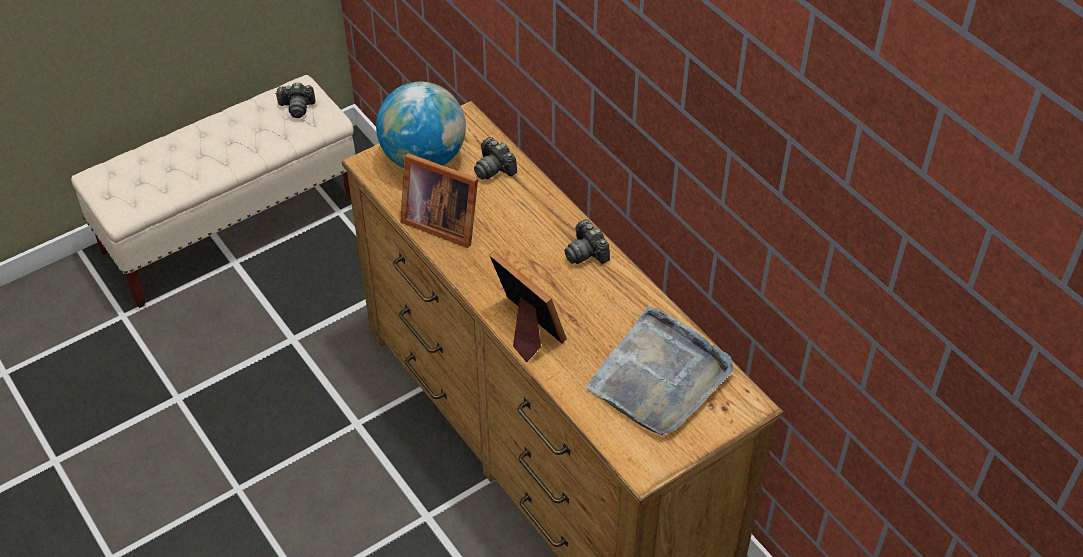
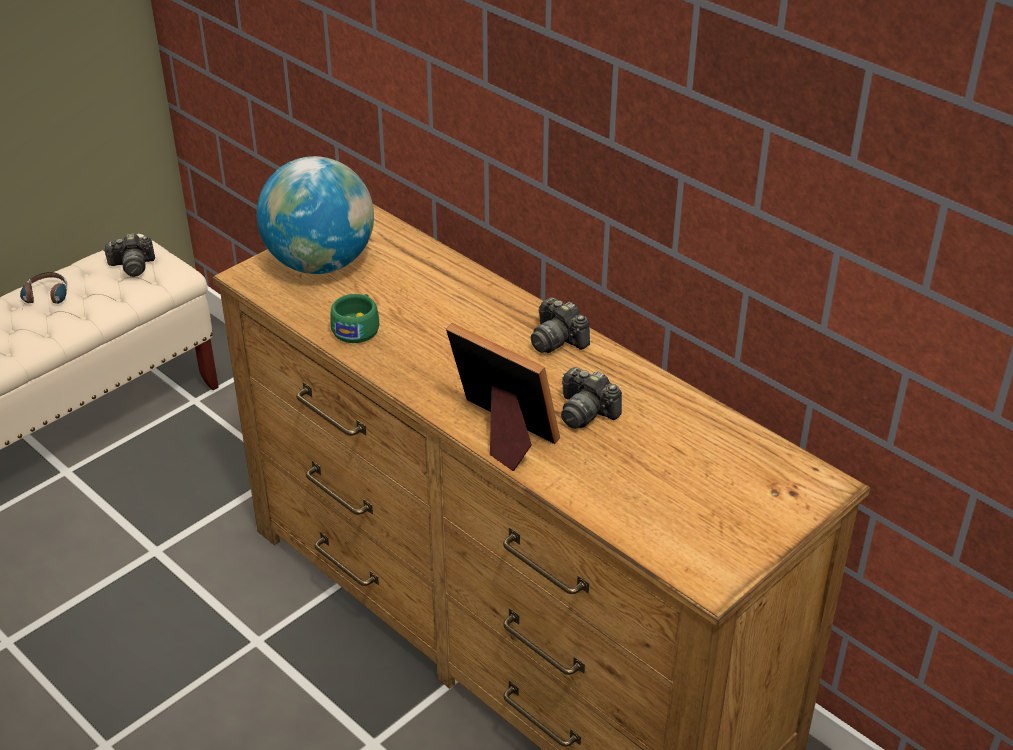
camera: 10 degrees left, 10 degrees down
(227, 131) = (45, 300): none -> headphones
(440, 222) = (358, 327): picture frame -> green cup
(494, 168) = (414, 264): camera -> camera (586, 412)
(659, 377) = (695, 467): grey tray -> none

